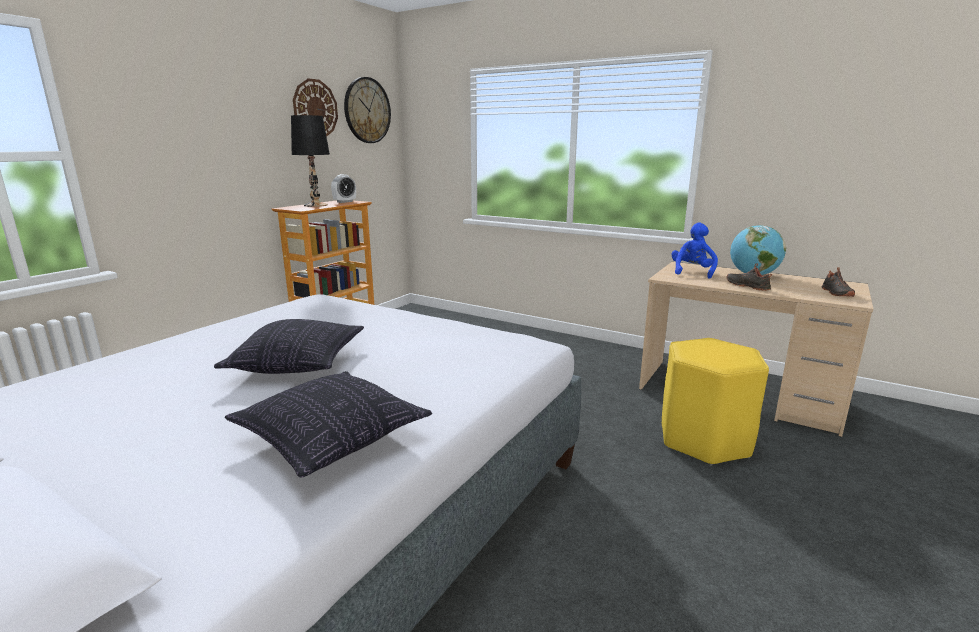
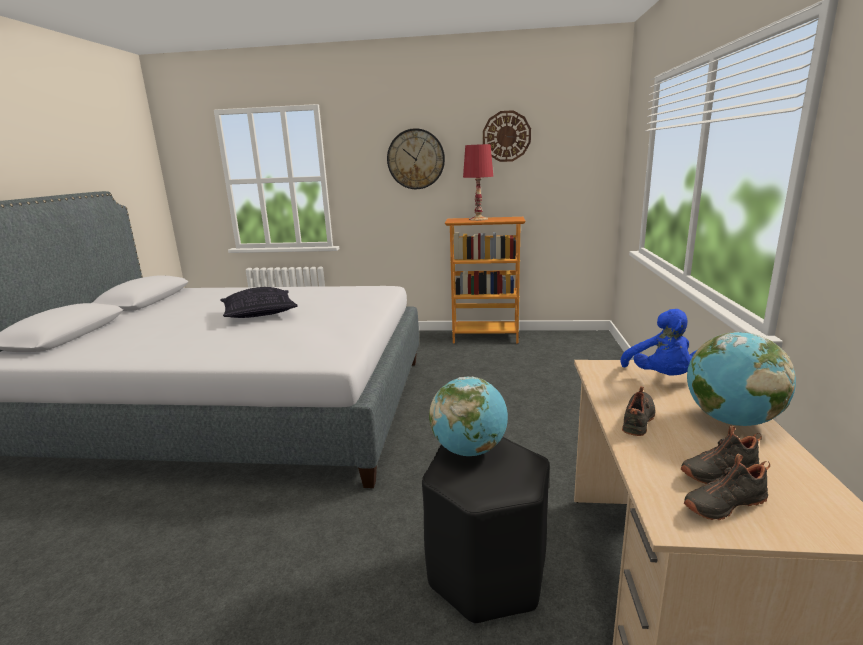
camera: 65 degrees right, 0 degrees up
(315, 205) = (478, 219): black table lamp -> red table lamp
(331, 439) = (162, 345): pillow -> none
(344, 202) = (509, 218): alarm clock -> none
(367, 110) = (571, 132): wall clock -> wall clock (416, 159)
(692, 272) = (661, 378): blue plush toy -> blue plush toy turned 90 degrees clockwise
(693, 352) = (469, 450): none -> globe
(704, 440) = (486, 574): yellow stool -> black stool
(806, 287) = (717, 470): none -> black shoe

